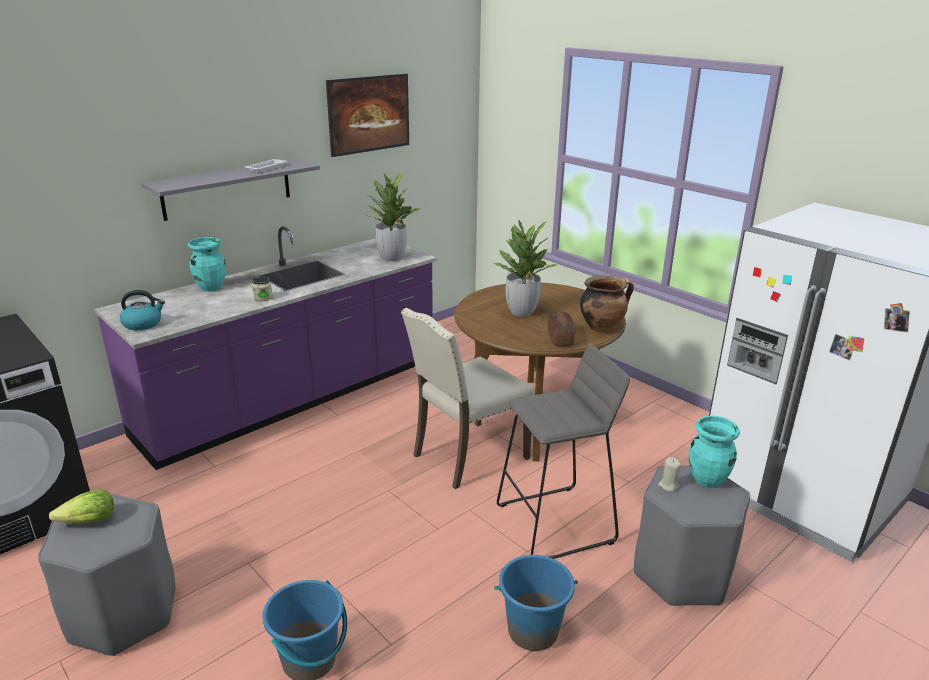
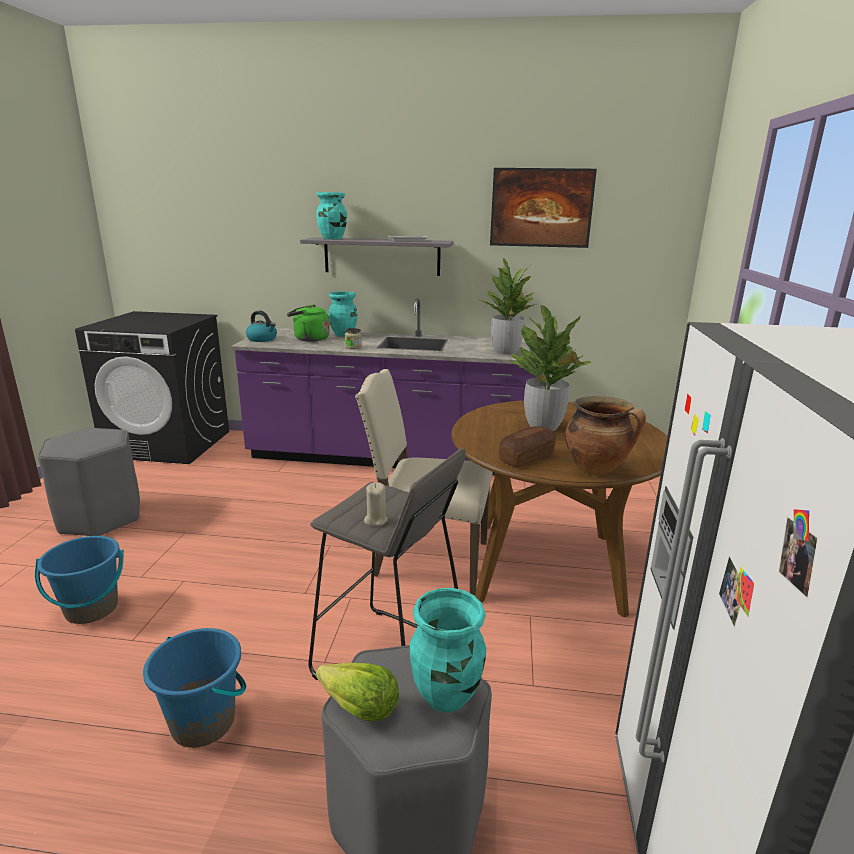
camera: 50 degrees right, 5 degrees down
(88, 521) = (88, 435): lettuce -> lettuce (358, 708)
(182, 181) = (333, 238): none -> turquoise vase
(193, 305) = (309, 339): none -> green kettle
(668, 486) = (391, 664): beige candle -> beige candle (375, 520)

